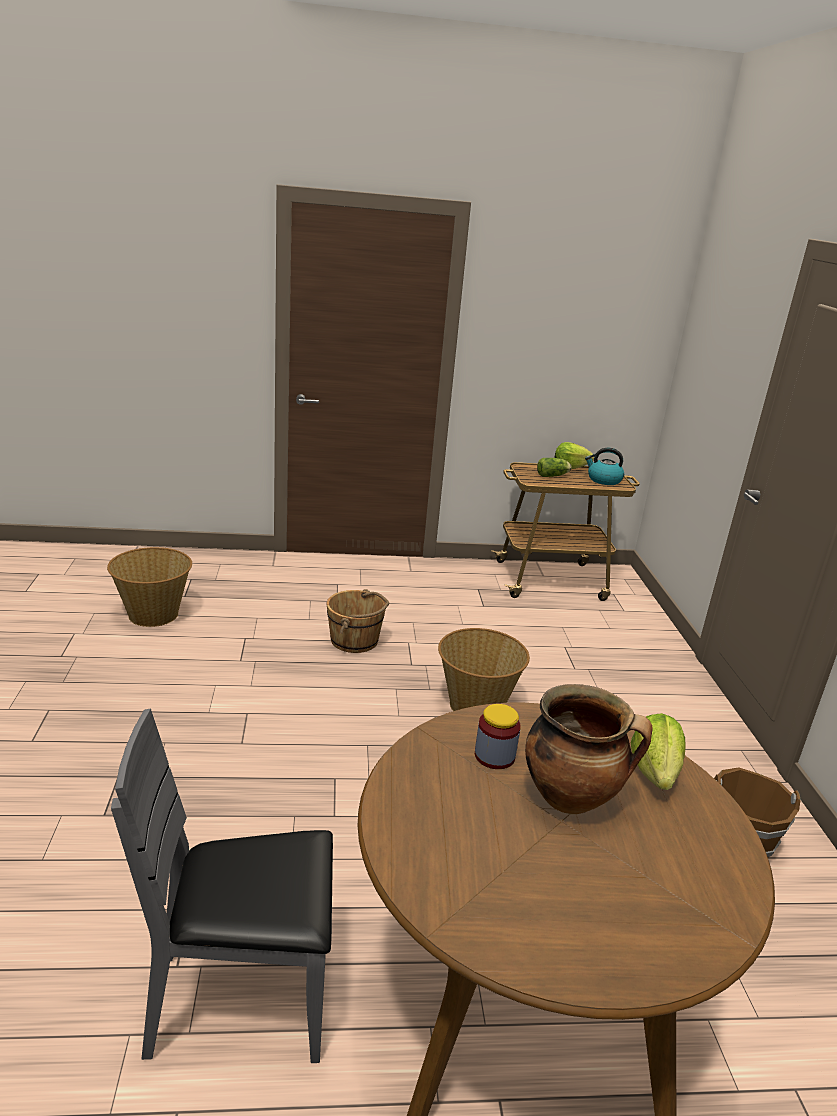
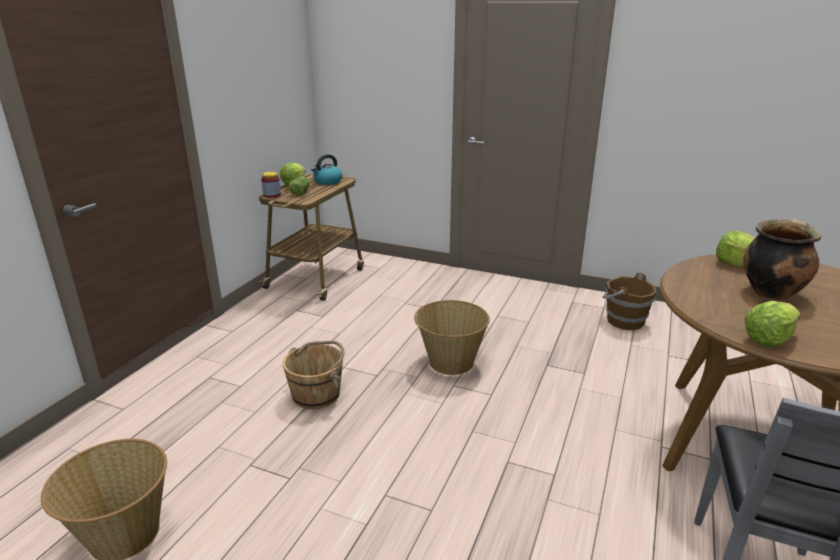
camera: 60 degrees left, 0 degrees up
(407, 784) = (768, 339): none -> lettuce
(494, 756) = (729, 303): jar -> jar (272, 195)

